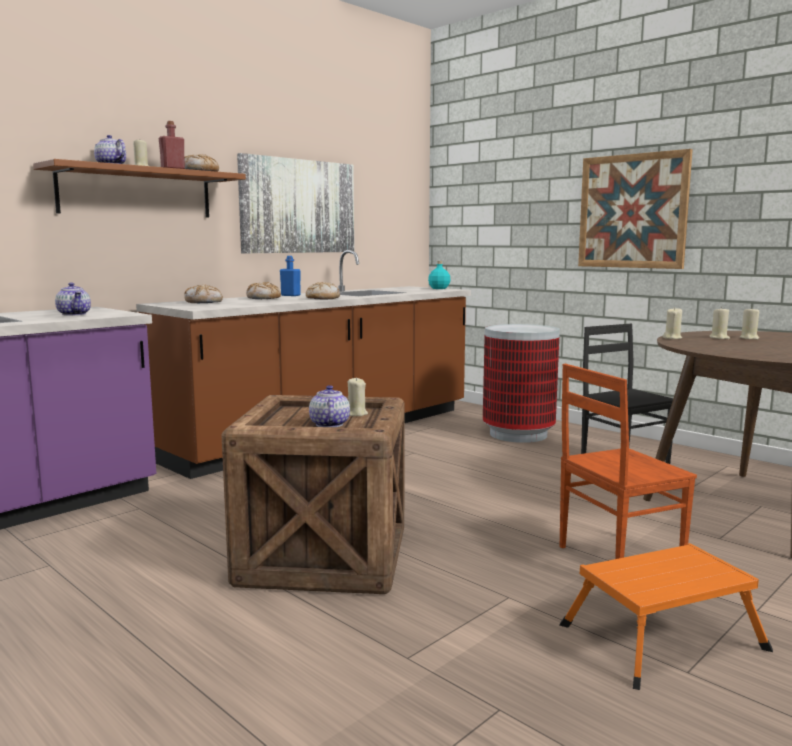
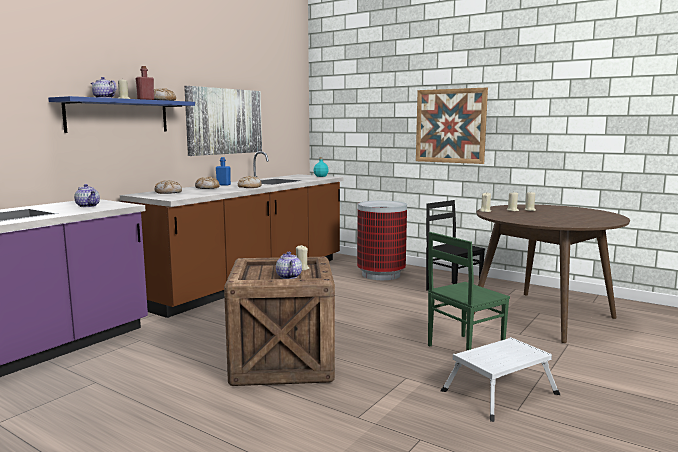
camera: 10 degrees left, 0 degrees up
(136, 193) = (118, 116): brown shelf -> blue shelf
(617, 557) = (463, 349): brown chair -> green chair
(663, 637) = (500, 392): orange step ladder -> white step ladder

